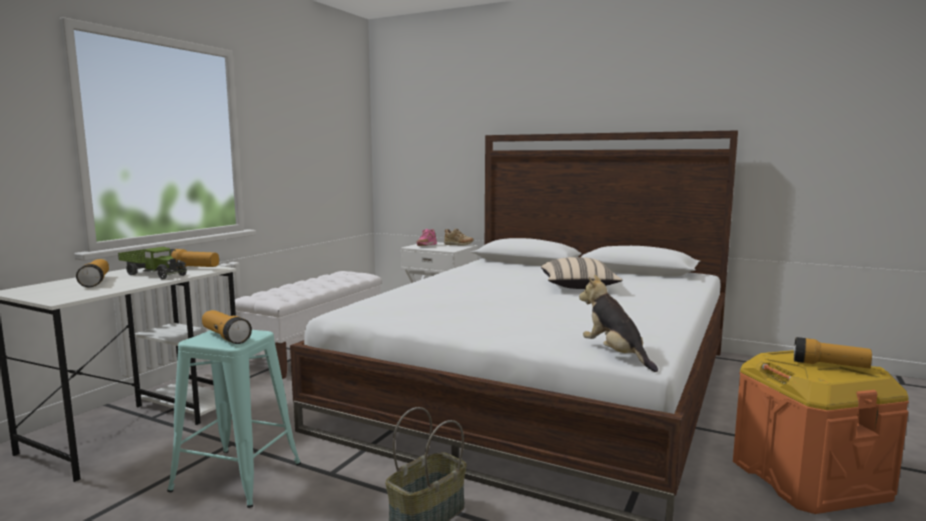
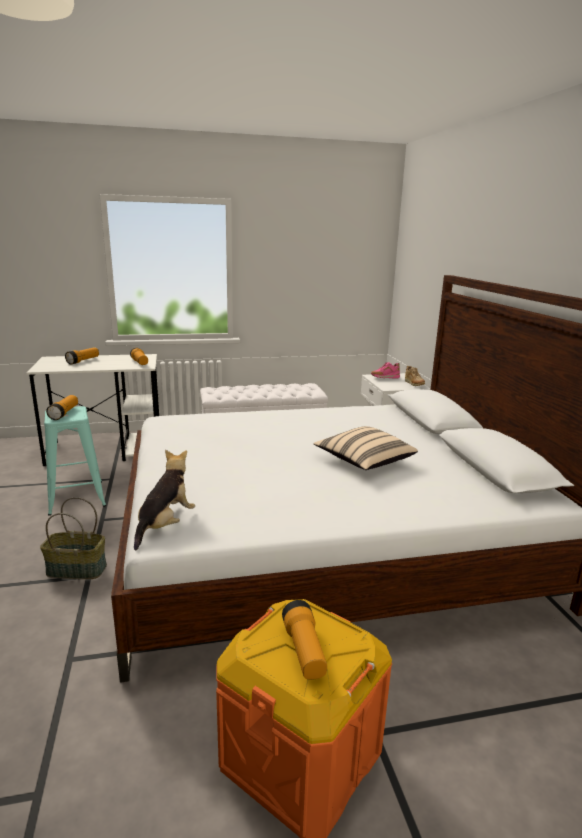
camera: 50 degrees right, 10 degrees up
(154, 274) = (115, 362): toy truck -> none

